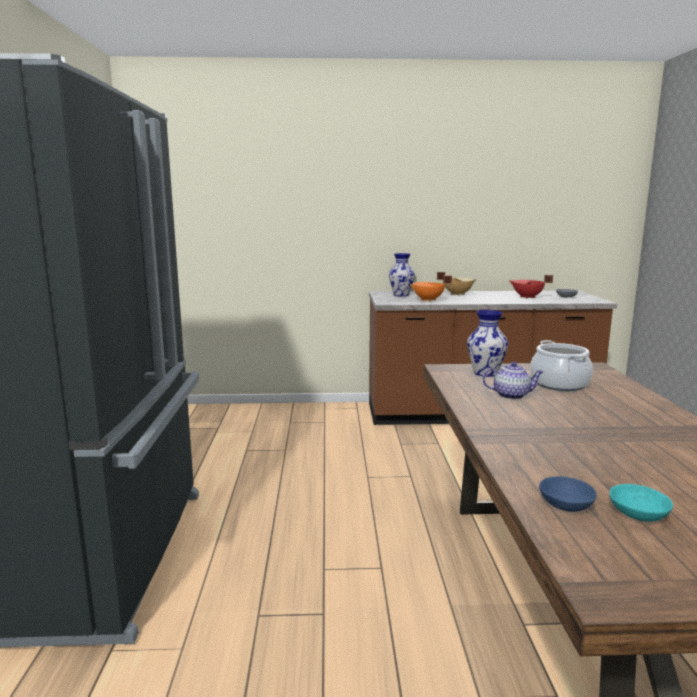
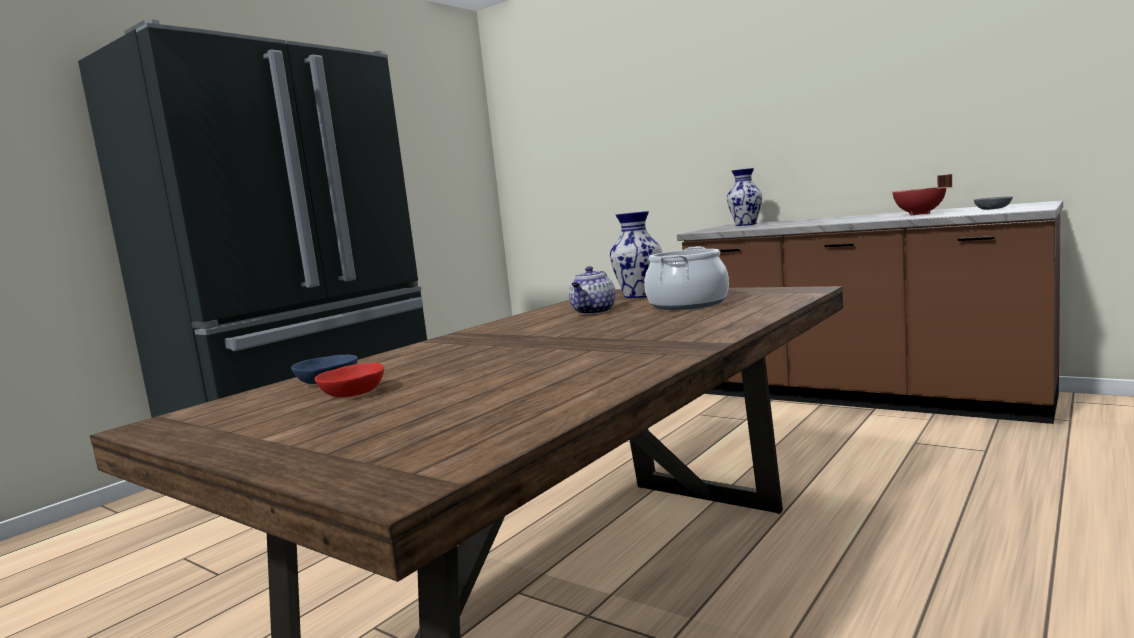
camera: 40 degrees right, 5 degrees down
(428, 300) = (758, 226): orange cooking pot -> none
(457, 294) = (824, 219): beige cooking pot -> none
(512, 395) = (594, 312): teapot -> teapot turned 75 degrees clockwise
(636, 514) = (351, 393): turquoise bowl -> red bowl

